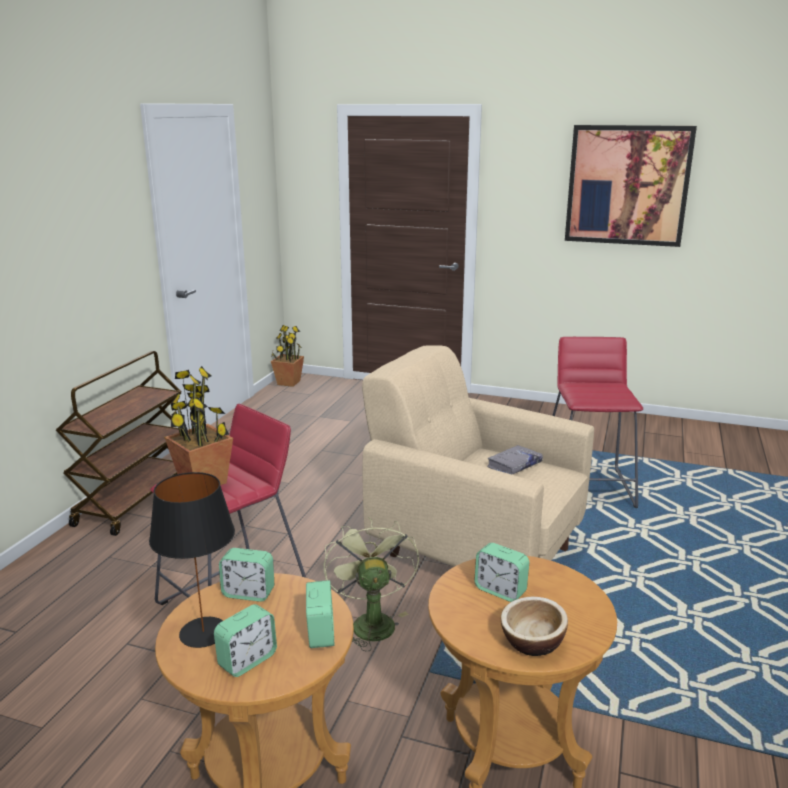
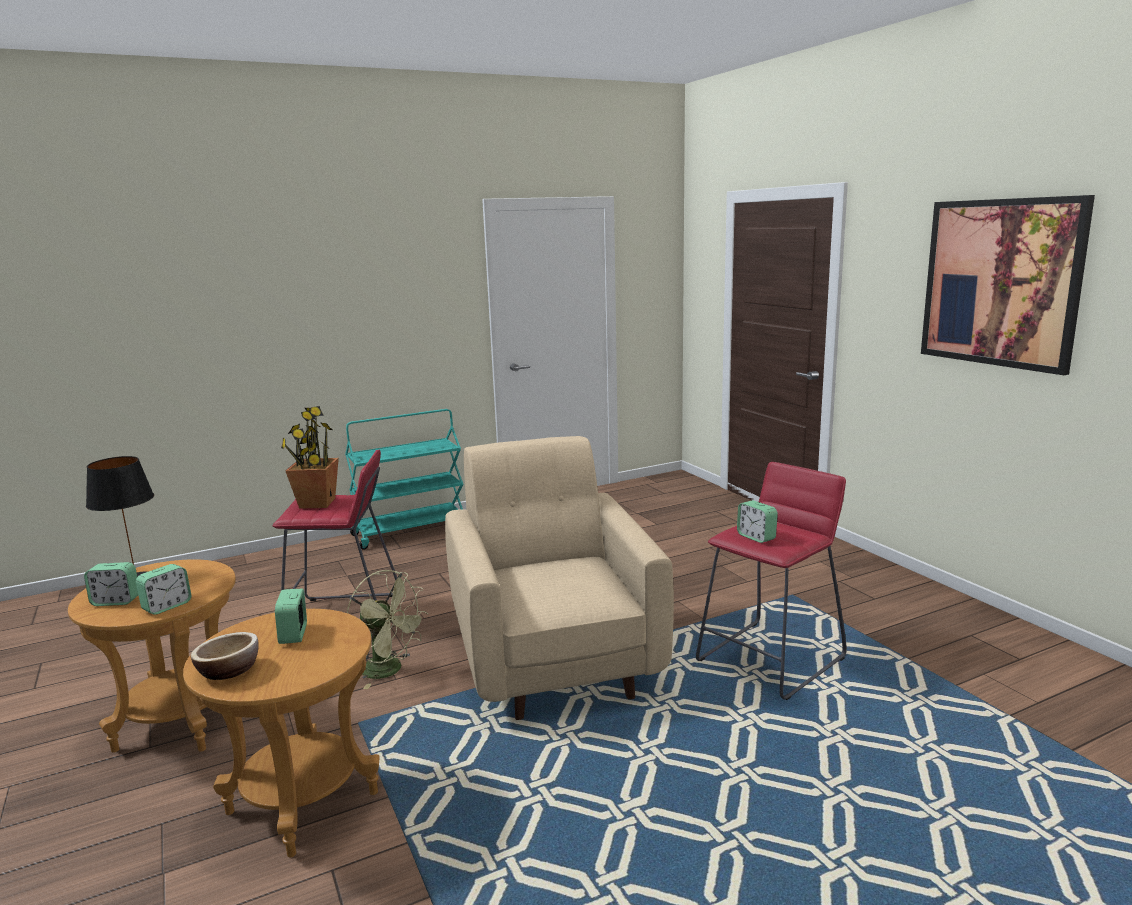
camera: 45 degrees right, 5 degrees down
(134, 500) = (410, 531): brown cart -> turquoise cart
(248, 593) = (194, 570): alarm clock -> alarm clock (756, 537)
(288, 383) = (663, 479): potted plant -> none
(370, 621) = (389, 671): green fan -> green fan turned 90 degrees clockwise
(514, 465) = (581, 577): grey book -> none

